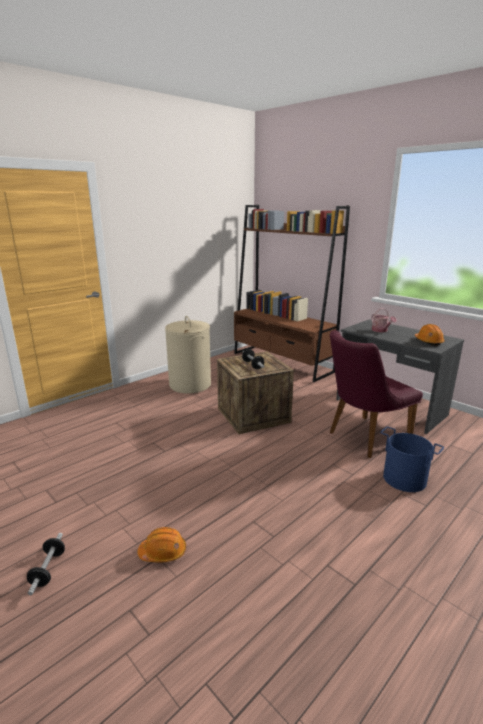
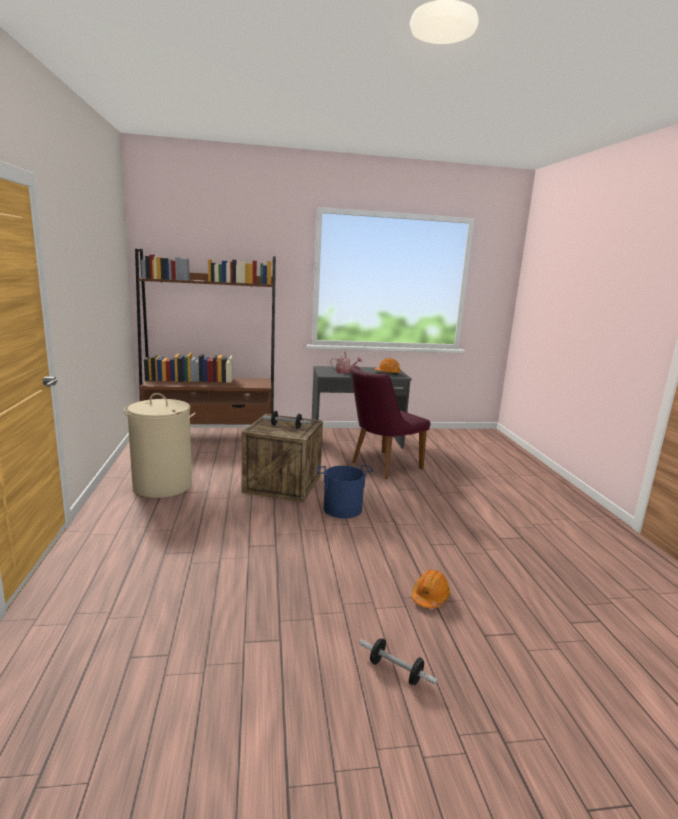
camera: 55 degrees left, 5 degrees down
(362, 438) = (381, 466): purple chair -> purple chair turned 45 degrees clockwise
(404, 478) = (441, 477): blue bucket -> blue bucket (342, 508)

